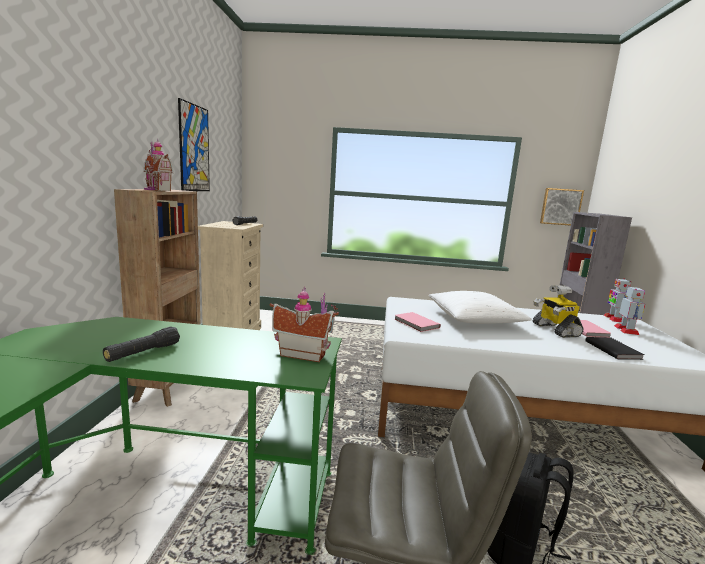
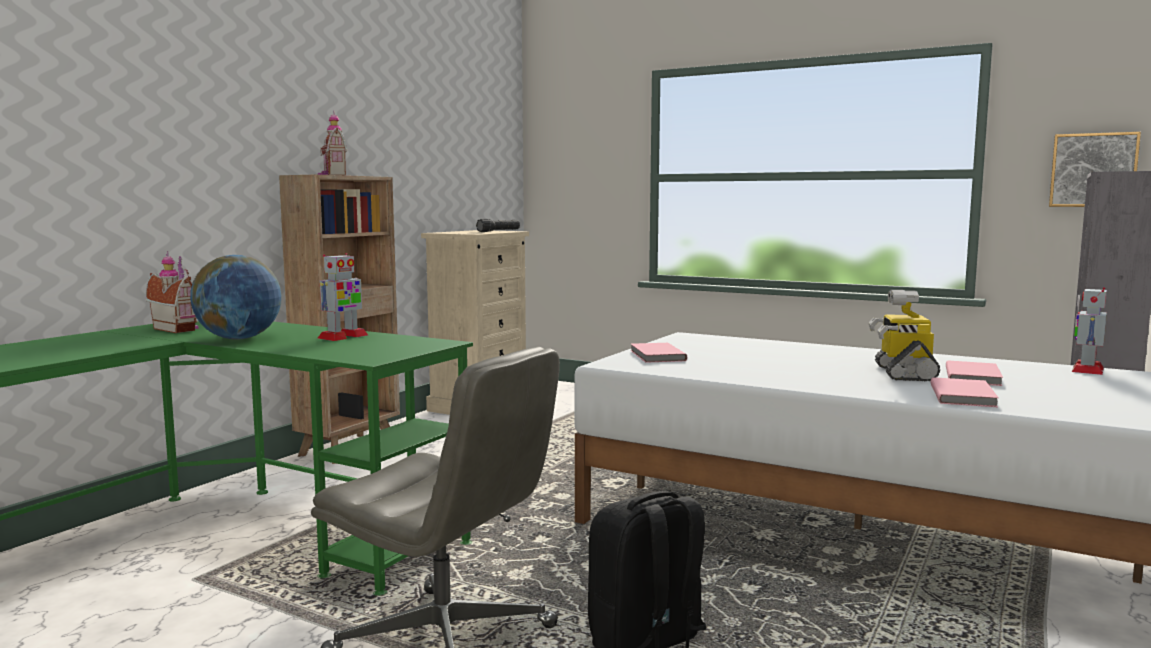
camera: 25 degrees right, 5 degrees down
(143, 352) = (239, 338): black flashlight -> globe
(194, 148) = (419, 124): picture -> none
(303, 353) = (399, 348): toy house -> toy house (178, 329)
(474, 319) = (773, 356): white pillow -> none
(613, 349) = (964, 396): black book -> pink book
(626, 330) = (1070, 381): toy robot -> toy robot (342, 337)

